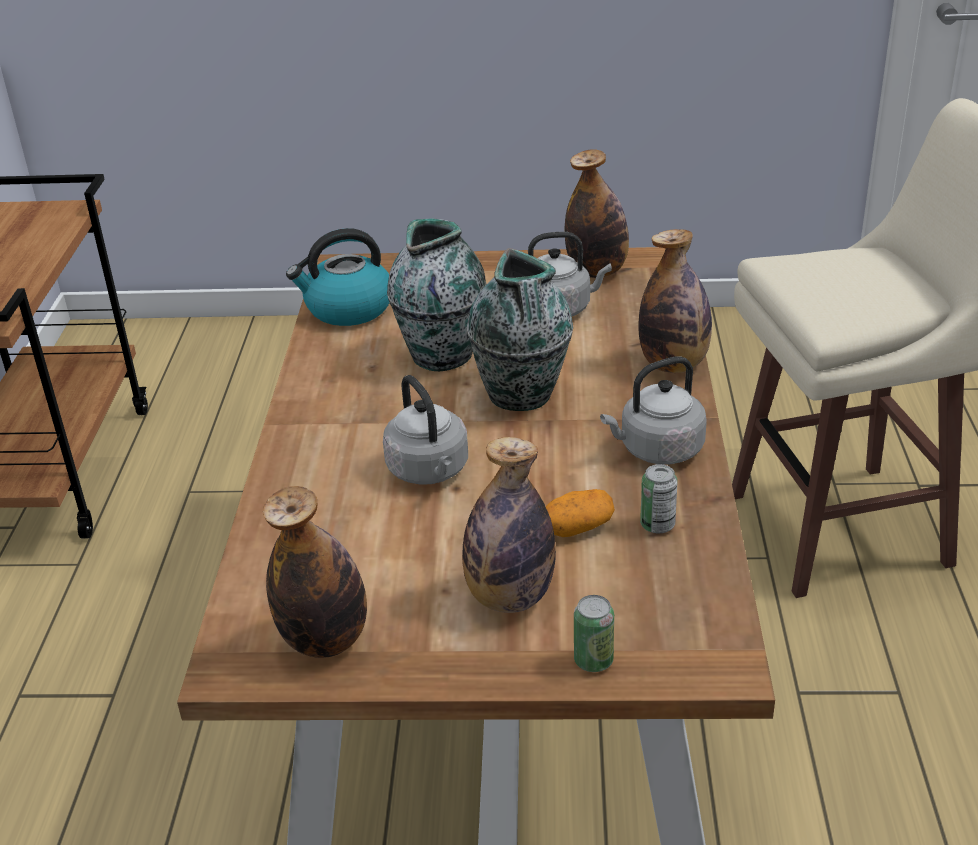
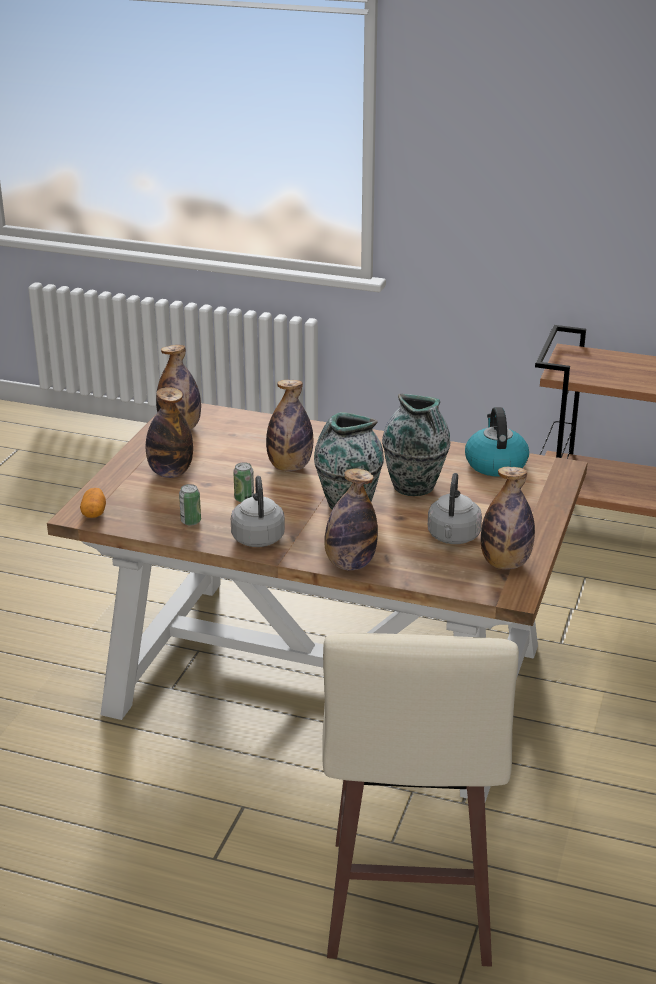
camera: 105 degrees right, 5 degrees down
(430, 471) = (289, 467): grey kettle -> bottle
(577, 528) = (207, 499): potato -> potato (94, 513)
(593, 661) = (110, 485): can -> can (244, 499)

